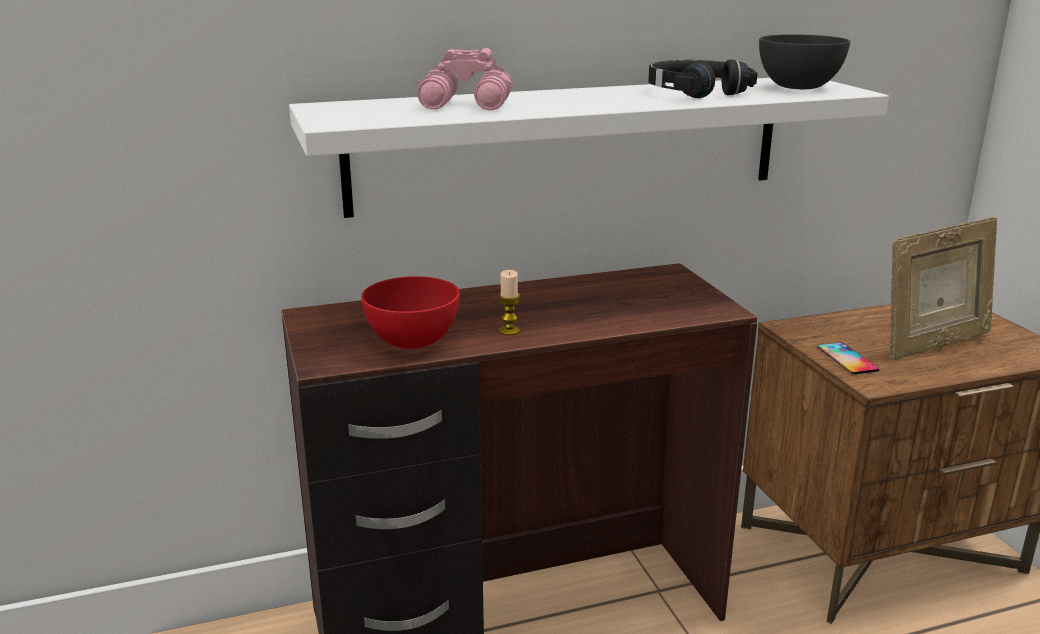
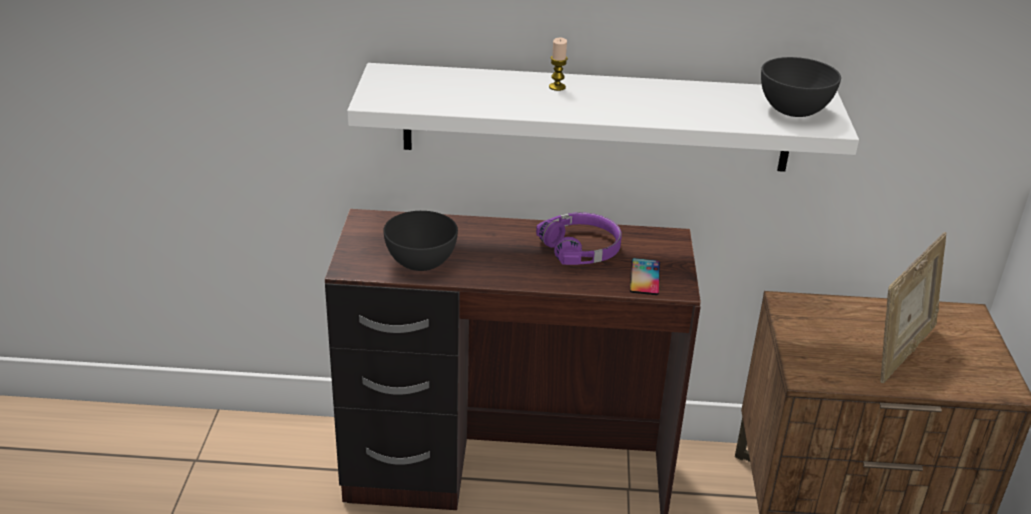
camera: 20 degrees right, 10 degrees up
(413, 341) = (421, 262): red bowl -> grey bowl
(467, 105) = (491, 91): pink binoculars -> none
(509, 331) = (496, 269): candle -> candle (557, 87)
(587, 296) = (581, 248): none -> purple headphones
(695, 91) = (693, 102): black headphones -> none
(847, 358) = (807, 347): phone -> phone (644, 277)
(933, 345) = (901, 353): picture frame -> picture frame turned 45 degrees counterclockwise

